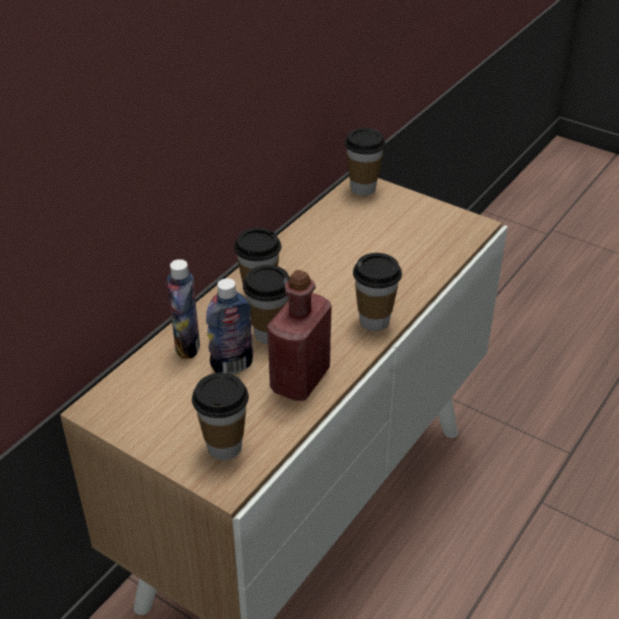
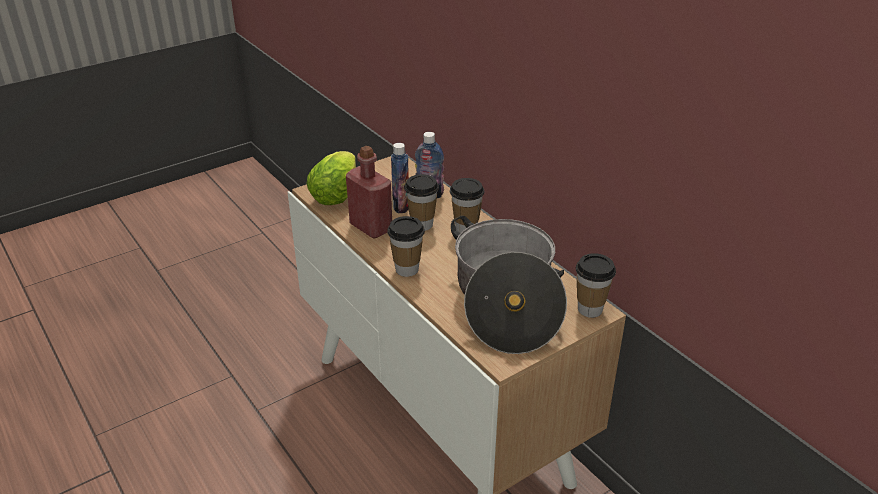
camera: 110 degrees right, 5 degrees down
(224, 446) = (337, 193): cup -> lettuce
(387, 238) = (505, 303): none -> cooking pot

